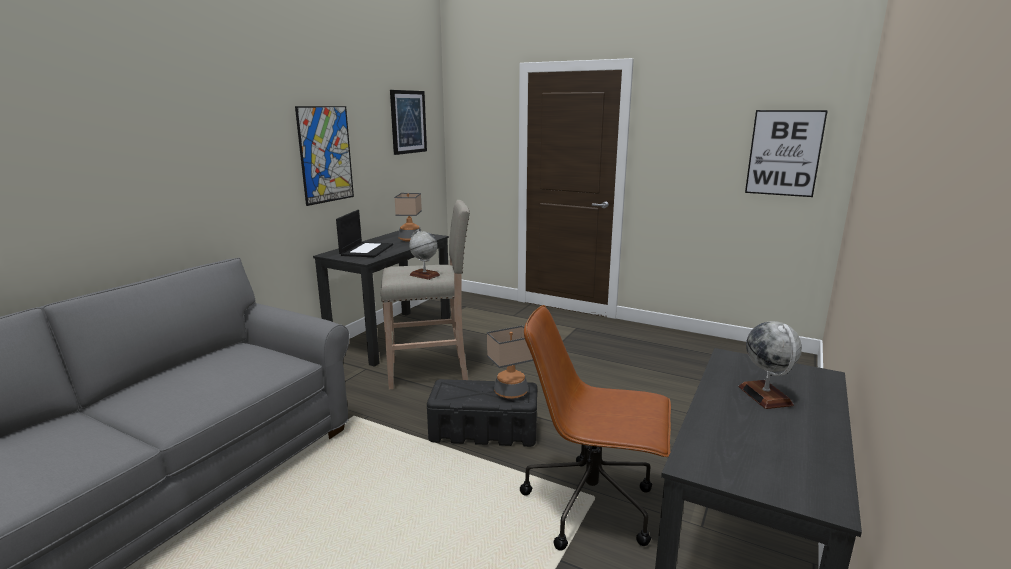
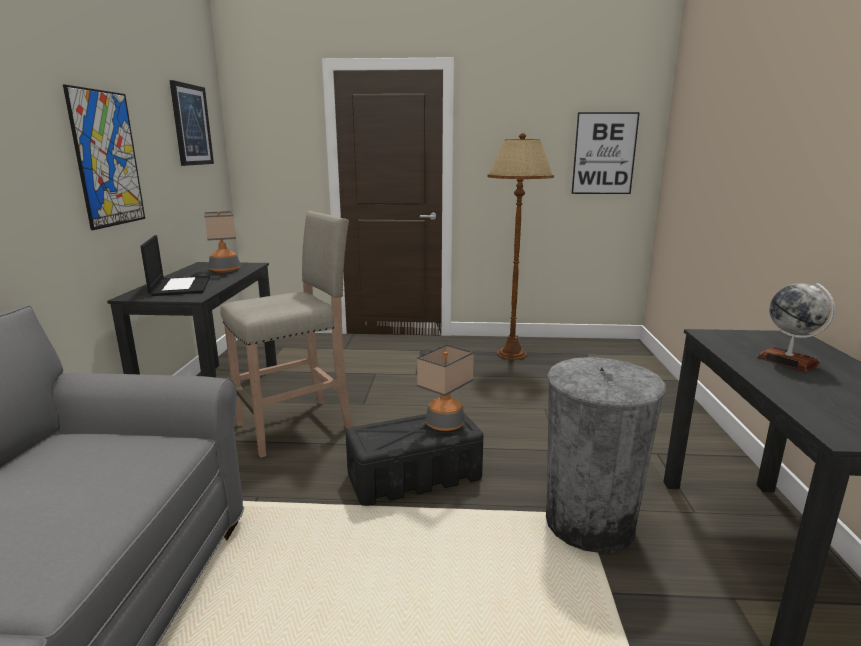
camera: 25 degrees left, 0 degrees up
(424, 275) = (290, 305): globe -> none
(592, 505) = (589, 523): brown office chair -> grey trash can
(658, 346) = (512, 354): none -> brown floor lamp

